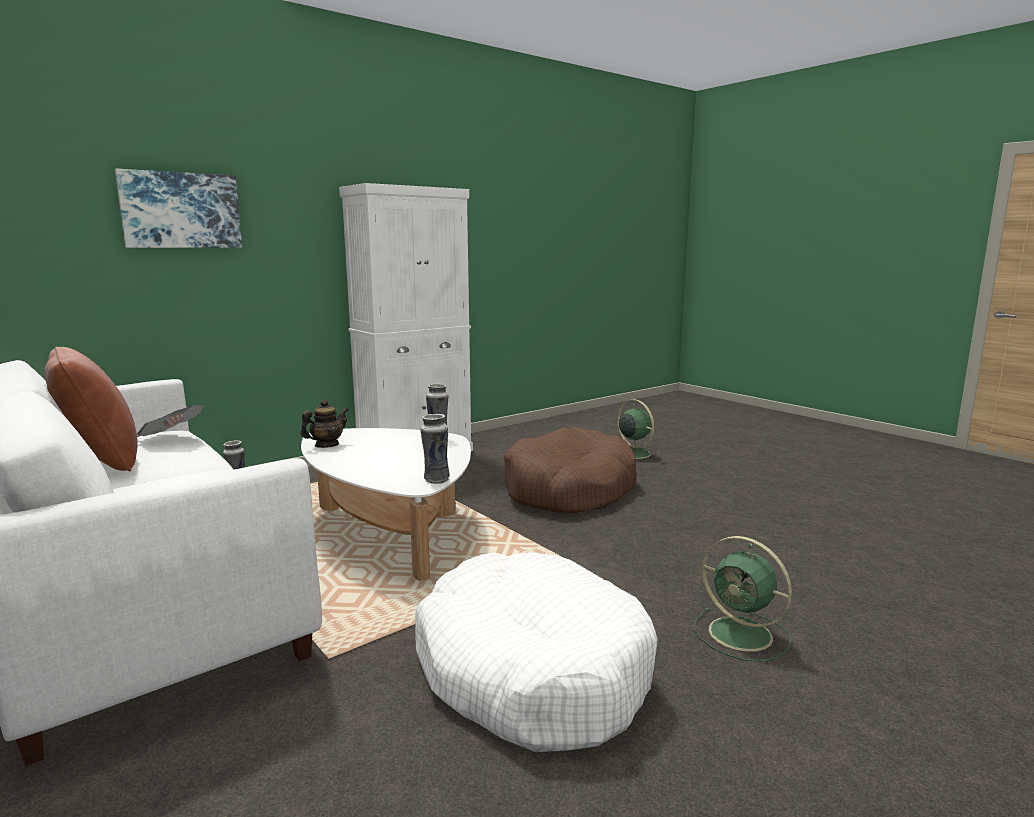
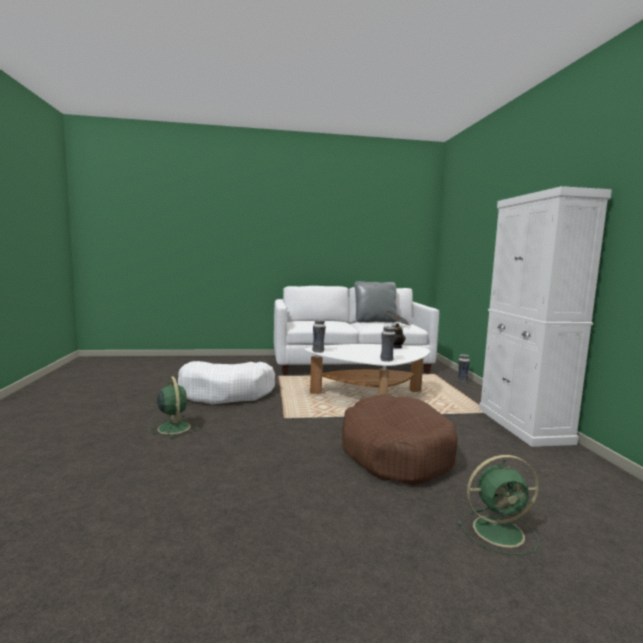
camera: 120 degrees right, 5 degrees down
(100, 462) = (375, 321): brown pillow -> grey pillow
(181, 210) = (481, 230): picture -> none
(743, 635) = (173, 427): green fan -> green fan turned 75 degrees clockwise

